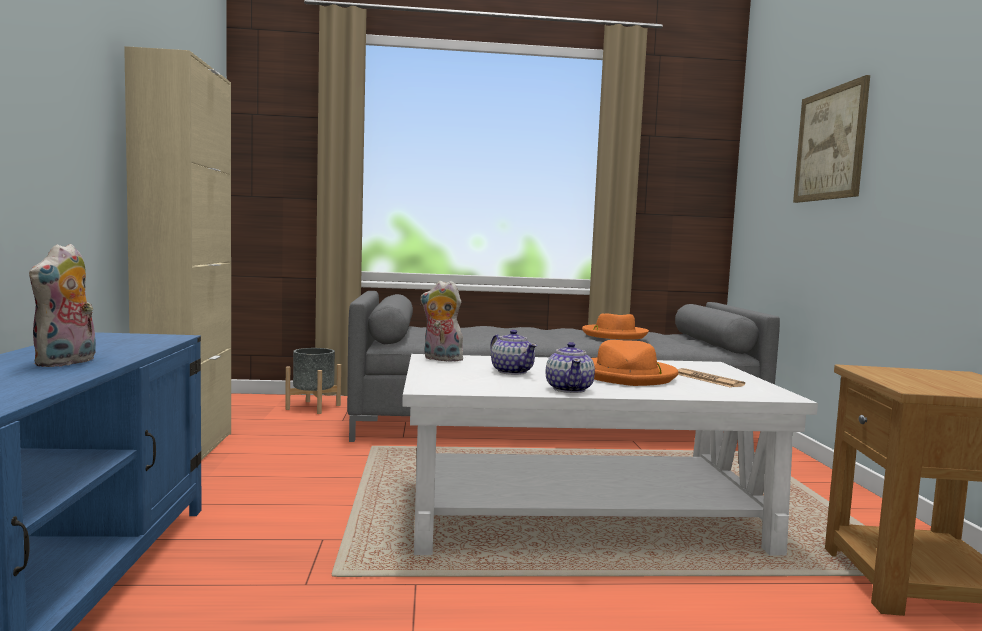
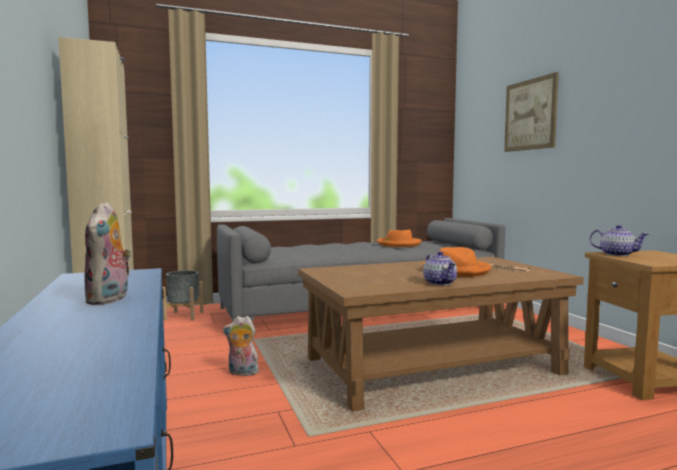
camera: 15 degrees left, 0 degrees up
(440, 359) = (325, 270): plush toy -> plush toy (242, 373)
(512, 371) = (385, 274): teapot -> teapot (616, 254)
(582, 513) = (432, 366): white coffee table -> brown coffee table

